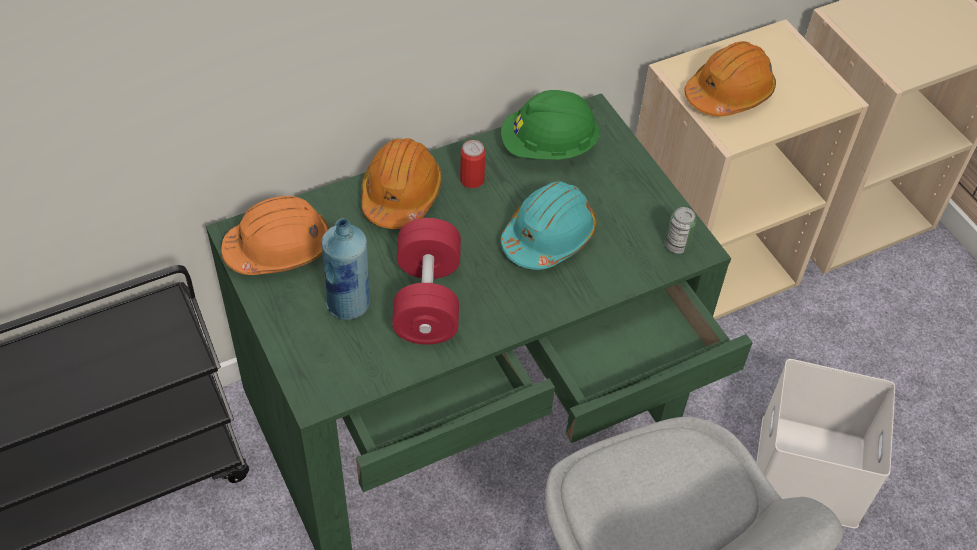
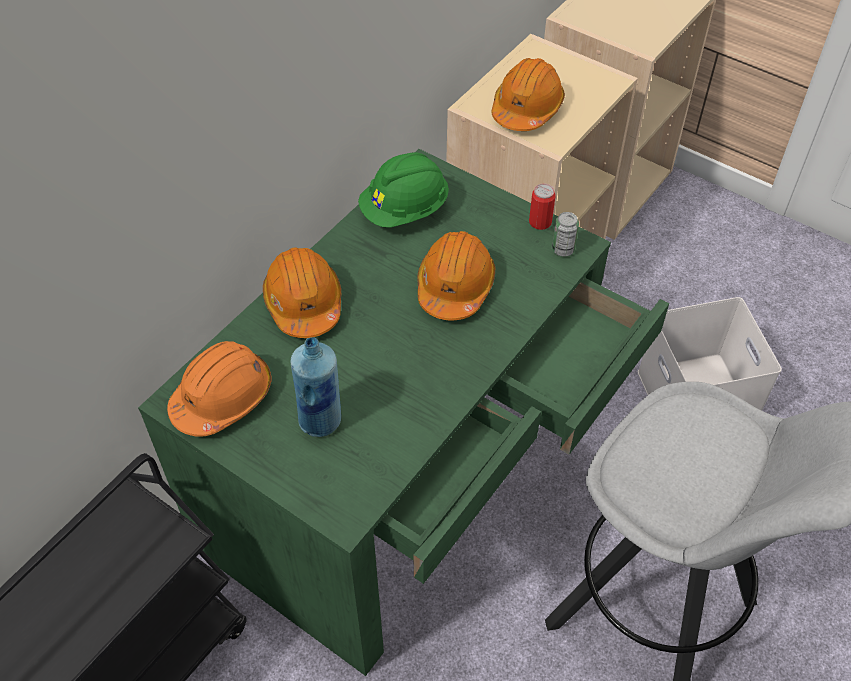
camera: 25 degrees left, 0 degrees up
(427, 300) = (388, 385): red dumbbell -> none
(472, 180) = (358, 264): can -> can (540, 222)
(548, 237) = (455, 286): turquoise hard hat -> orange hard hat

